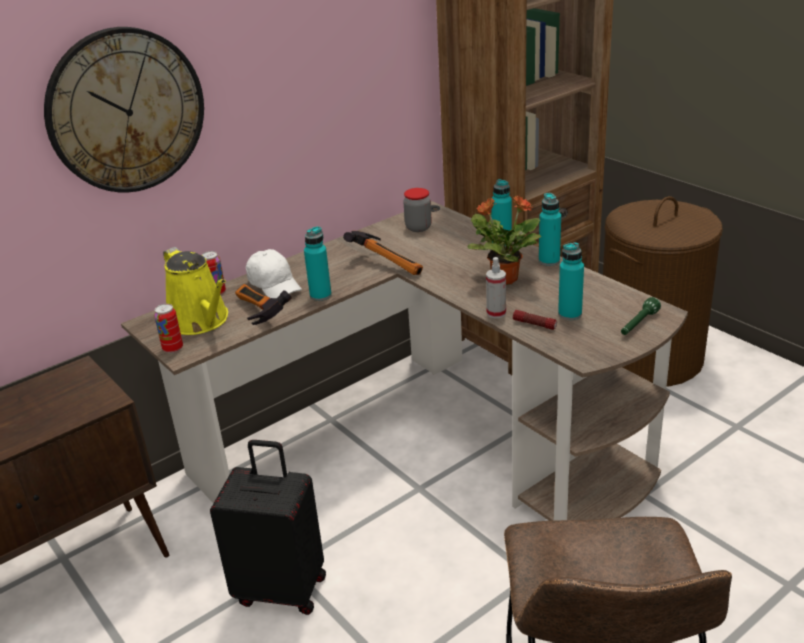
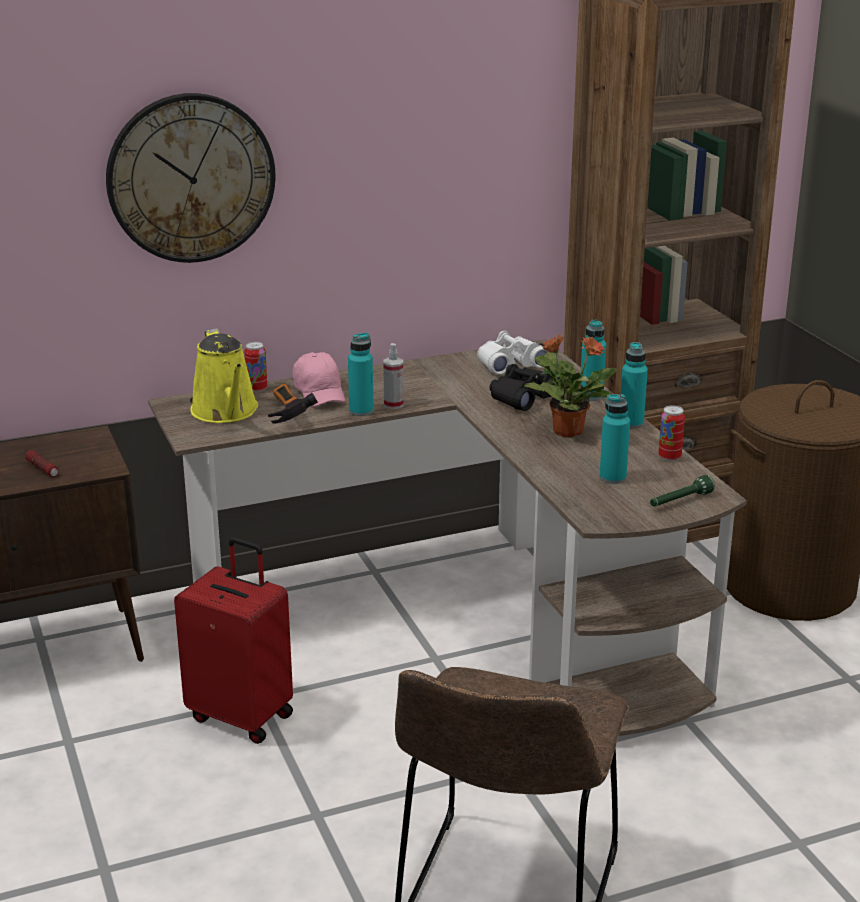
camera: 15 degrees right, 5 degrees down
(173, 349) = (186, 431): can -> can (669, 457)
(274, 285) = (320, 393): white cap -> pink cap
(282, 588) = (242, 715): black suitcase -> red suitcase
(389, 264) = (453, 394): hammer -> none
(418, 227) = (510, 364): jar -> white binoculars
(449, 255) = (524, 397): none -> black binoculars
(496, 313) = (534, 462): spray bottle -> spray bottle (393, 404)
(534, 324) = (567, 480): flashlight -> flashlight (42, 469)

